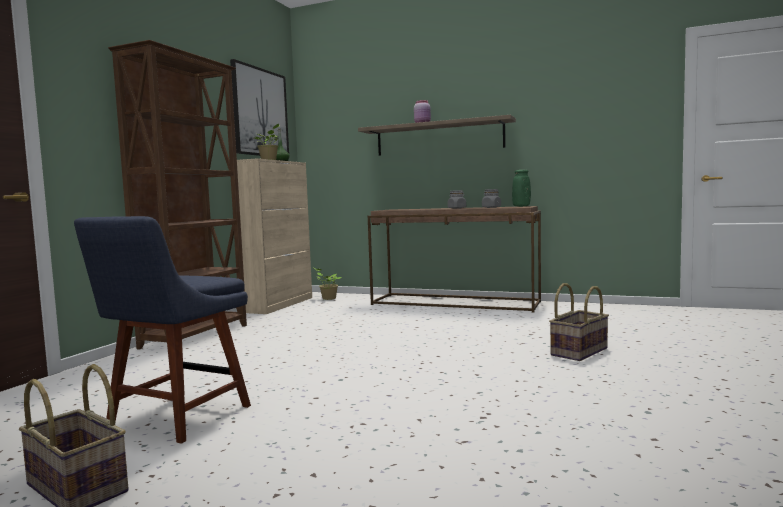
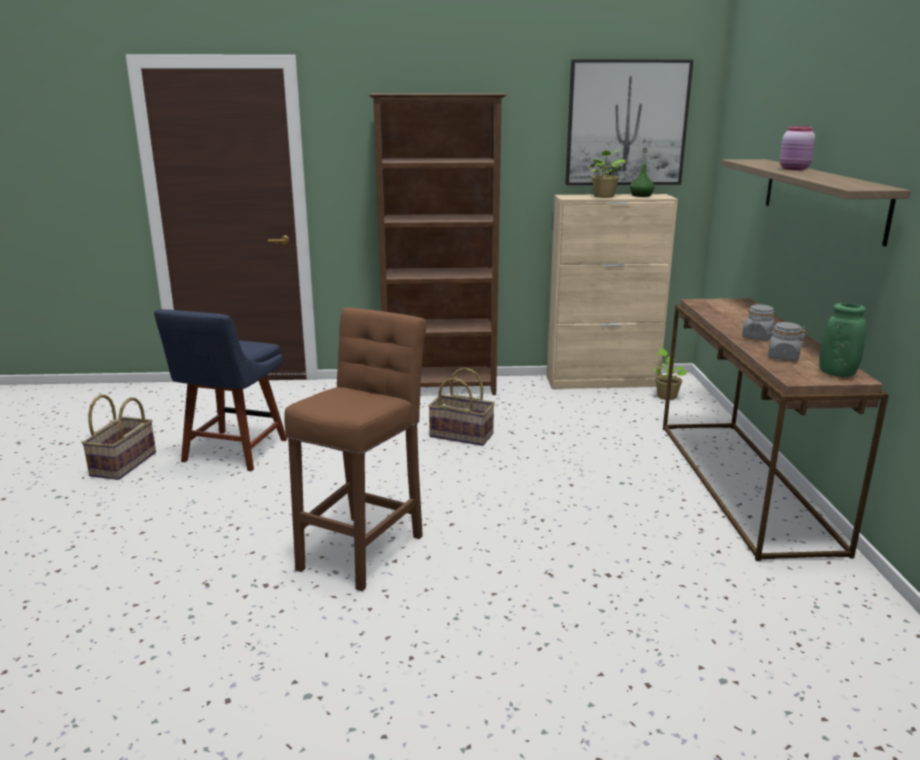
camera: 65 degrees right, 15 degrees up
(175, 418) = (232, 452): blue chair -> blue chair turned 75 degrees counterclockwise
(450, 381) = (364, 548): none -> brown stool
(578, 351) = (538, 626): basket -> basket (462, 435)

